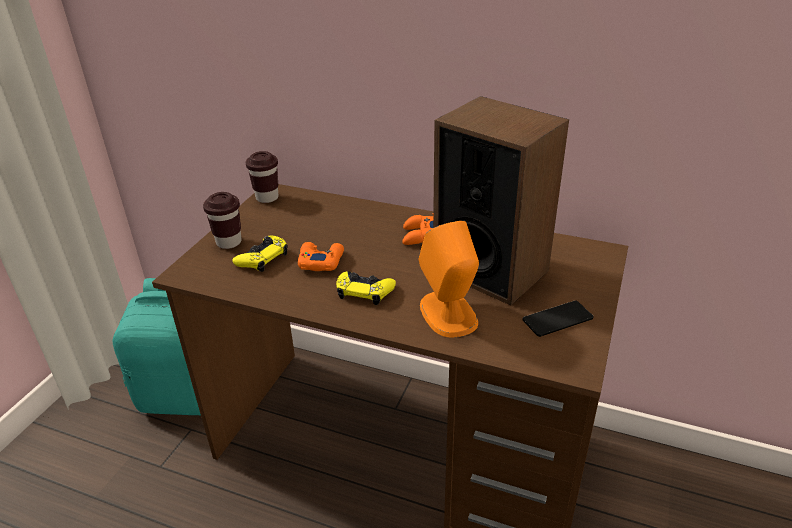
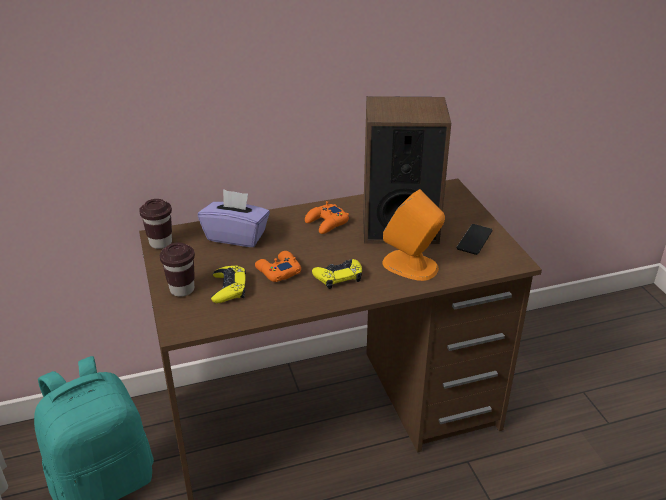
camera: 40 degrees left, 0 degrees up
(330, 216) = (236, 236): none -> purple tissue box

